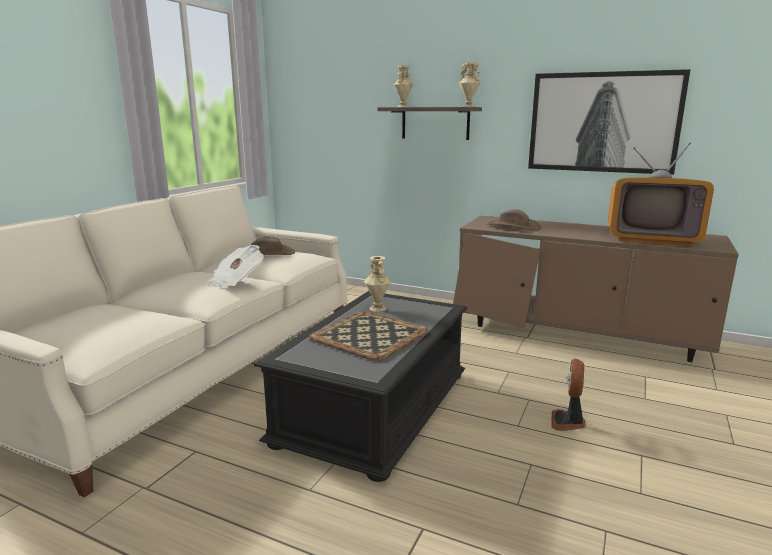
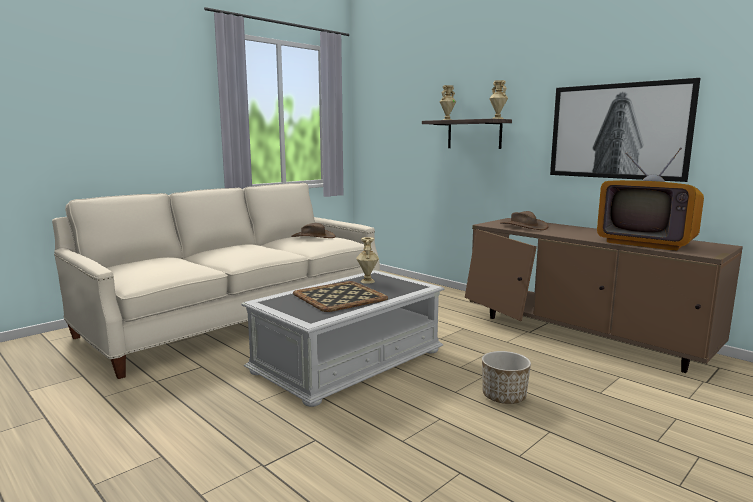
camera: 20 degrees right, 5 degrees down
(236, 281) = (269, 250): newspaper -> none
(375, 406) = (349, 360): black coffee table -> white coffee table
(568, 422) = (503, 397): fan -> planter

